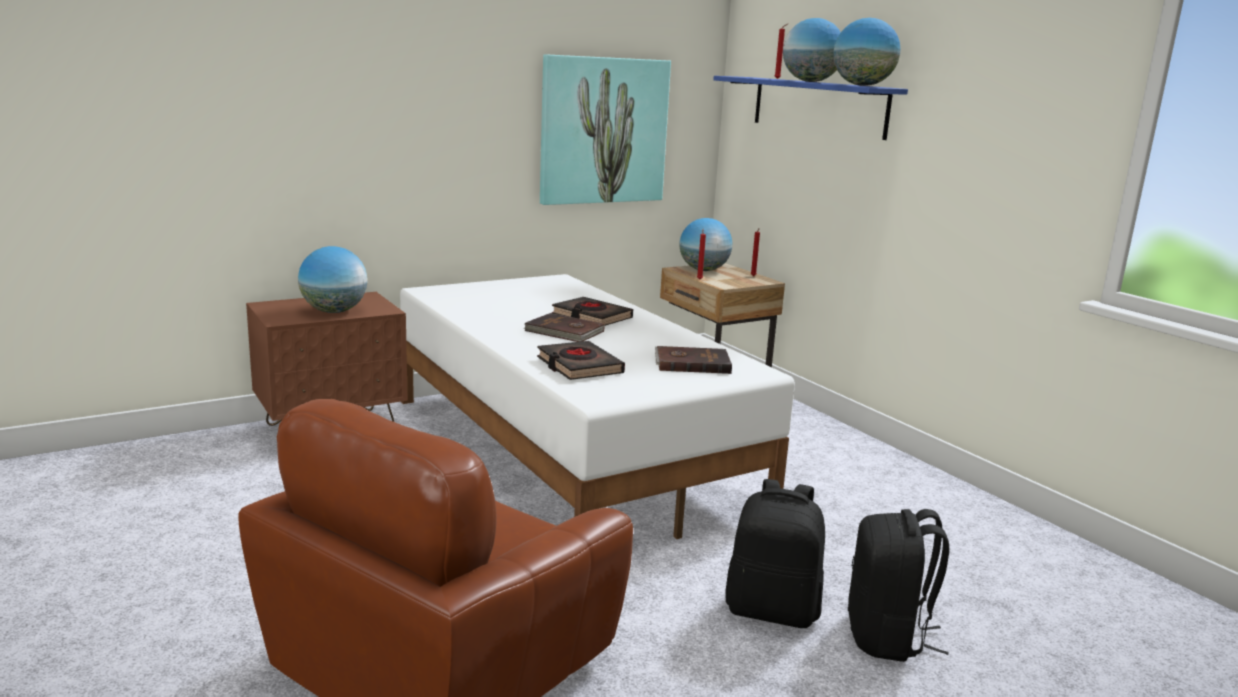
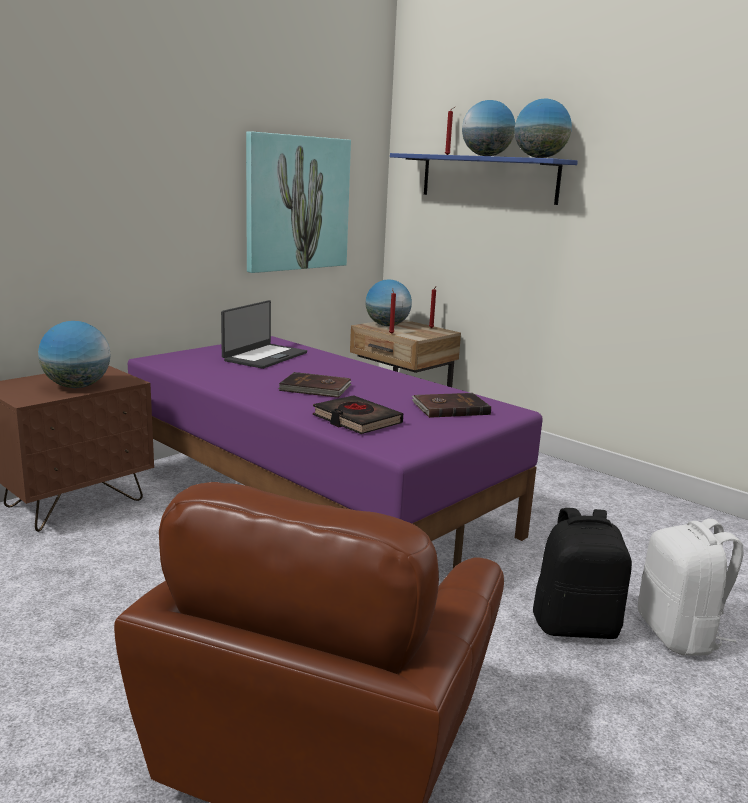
camera: 15 degrees left, 0 degrees up
(539, 295) = (264, 356): none -> laptop
(569, 452) = (316, 499): white bed -> purple bed
(591, 317) = (328, 373): black book -> none
(887, 638) = (679, 635): black backpack -> white backpack

